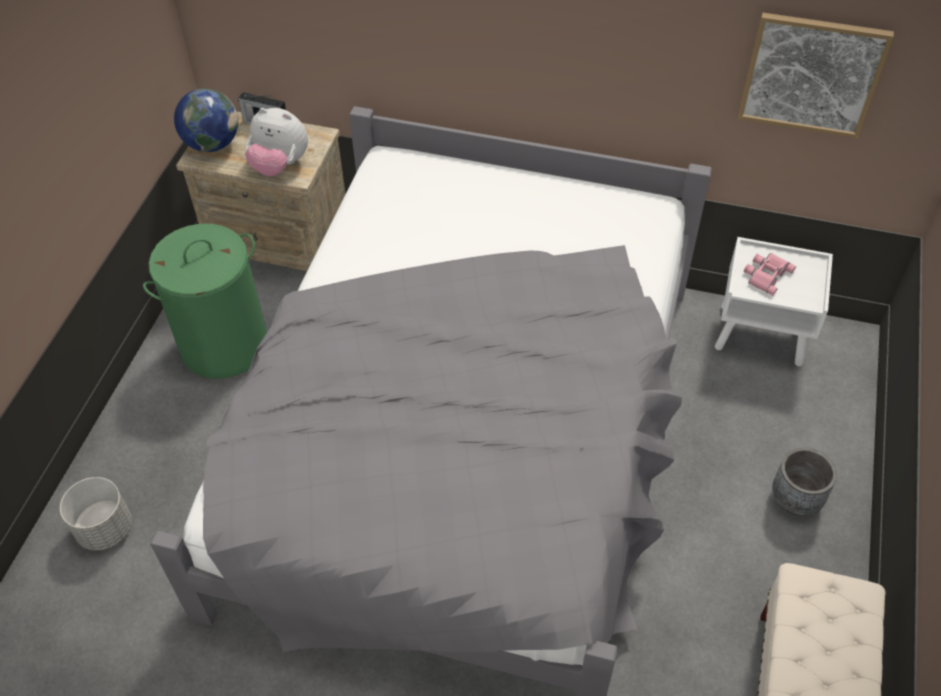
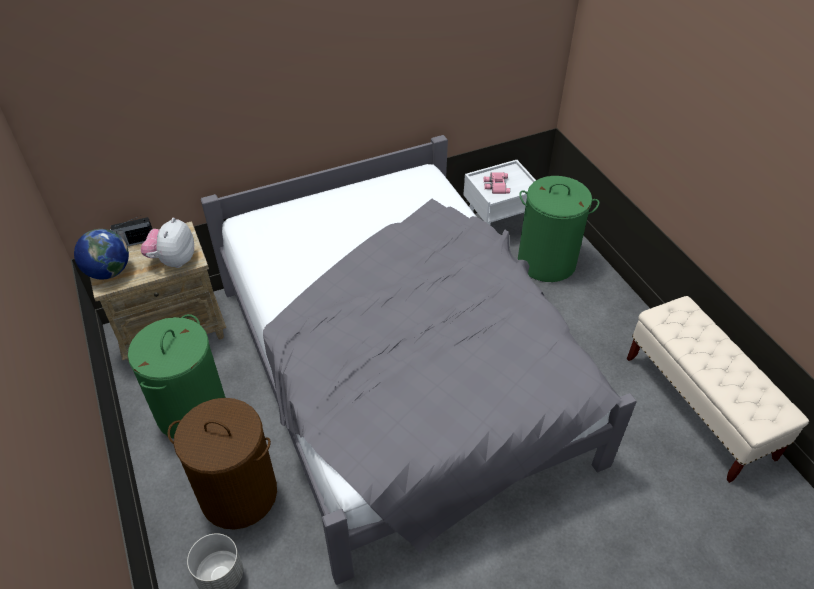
camera: 40 degrees left, 5 degrees down
(189, 461) = (238, 494): none -> brown laundry basket
(279, 165) = (173, 260): plush toy -> plush toy turned 120 degrees clockwise
(783, 420) = (547, 262): none -> green laundry basket
(795, 499) = (588, 295): grey planter -> none
(812, 74) = (487, 51): picture -> none

